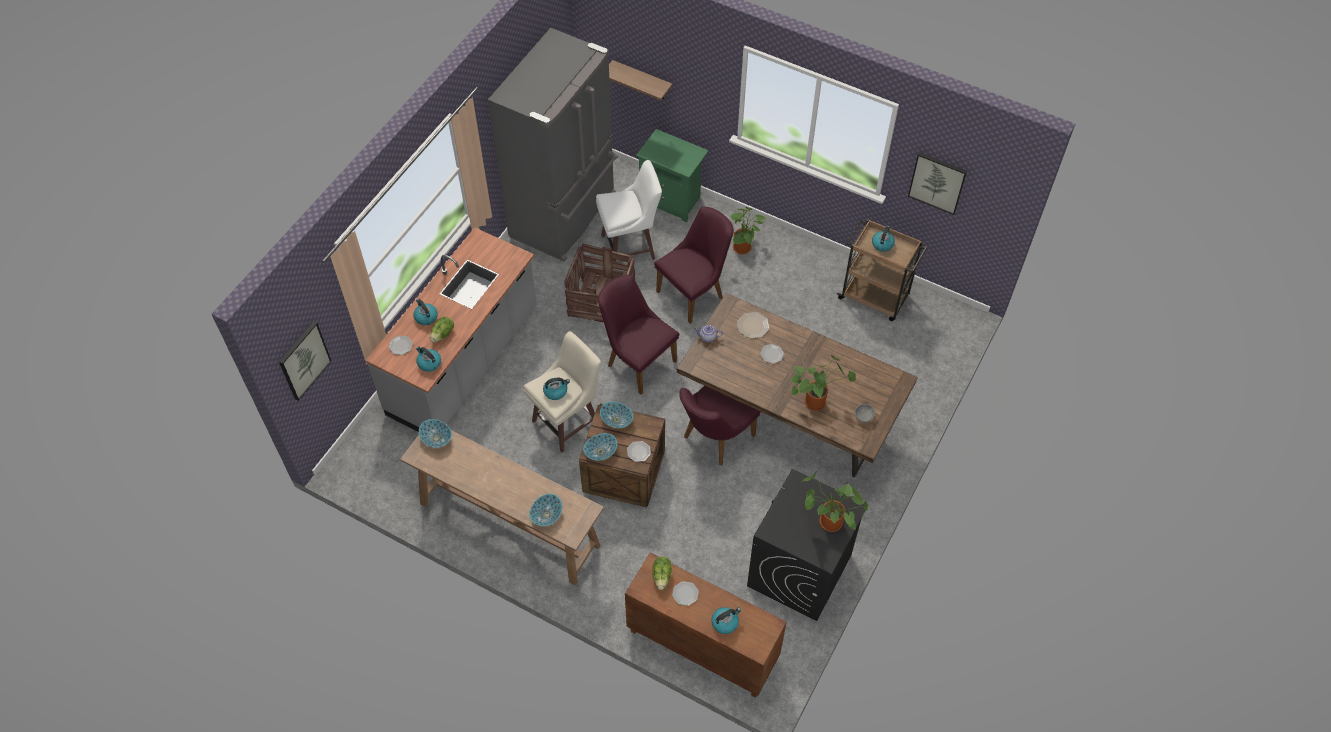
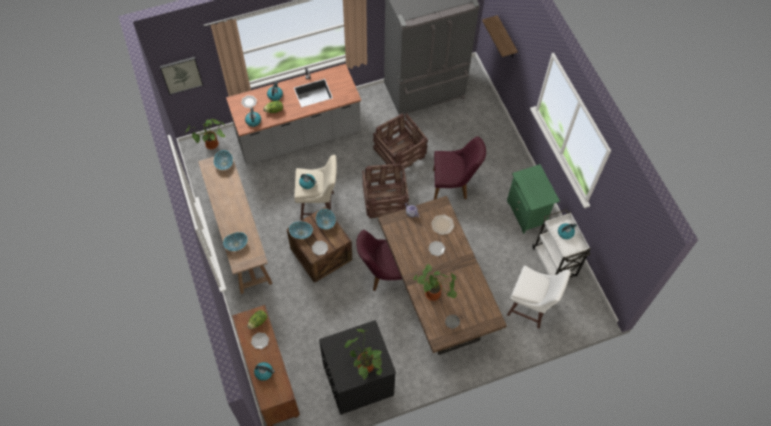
camera: 40 degrees right, 5 degrees up
(630, 247) = (443, 134): white stool -> white stool (530, 308)
(636, 360) = (385, 199): purple chair -> crate
(672, 200) = (492, 123): green nightstand -> green nightstand (527, 213)
(742, 250) = (504, 180): potted plant -> potted plant (211, 145)
(875, 297) = (554, 263): brown cart -> white cart
(937, 182) = (614, 218): picture -> none

